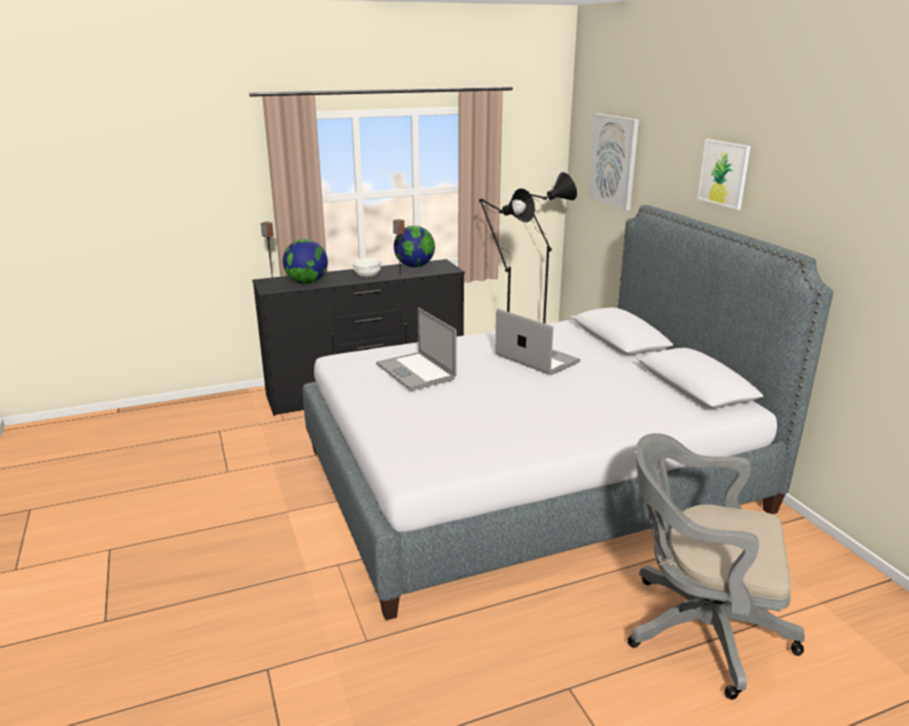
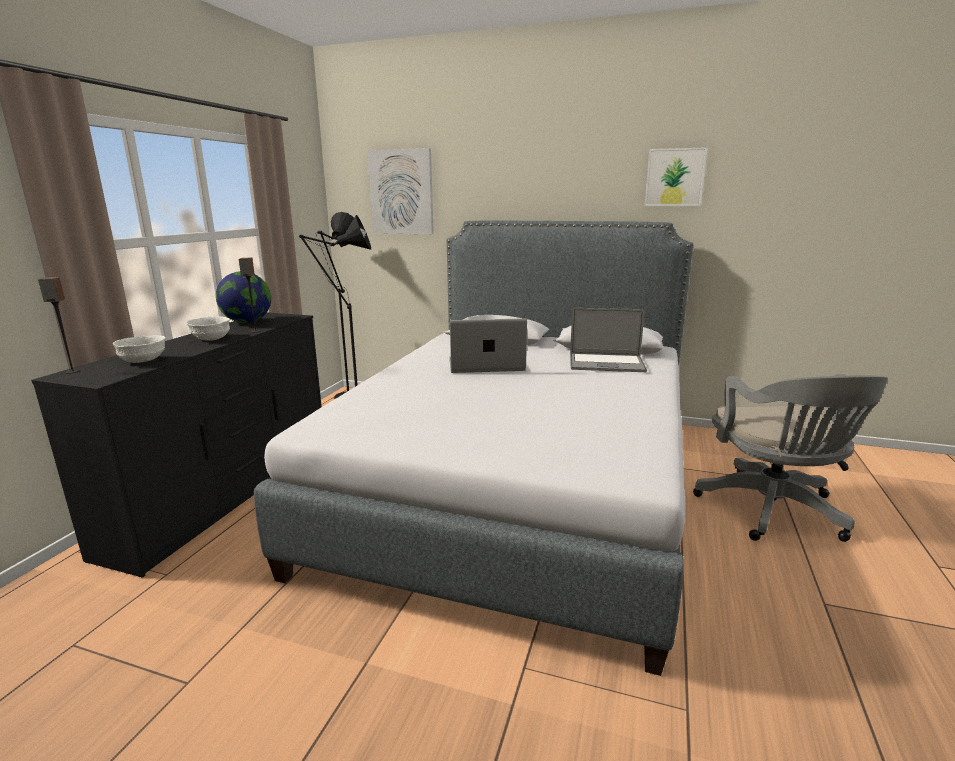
camera: 50 degrees left, 5 degrees down
(307, 282) = (143, 361): globe -> white bowl
(415, 371) = (424, 406): laptop -> laptop (606, 363)
(697, 628) = (774, 512): grey office chair -> grey office chair turned 60 degrees counterclockwise
(724, 173) = (549, 179): picture -> picture (675, 177)

